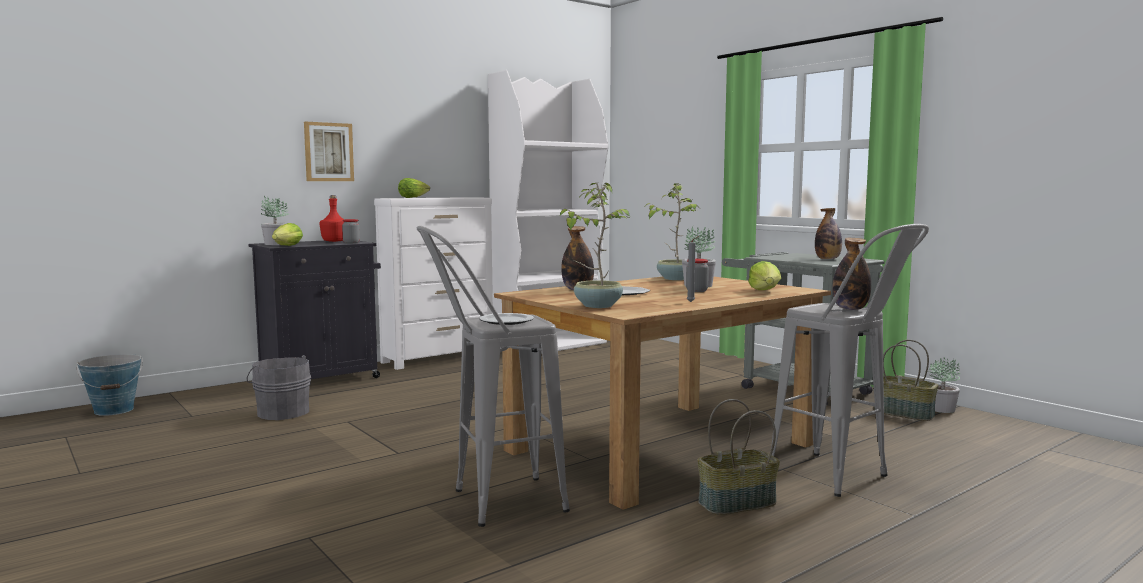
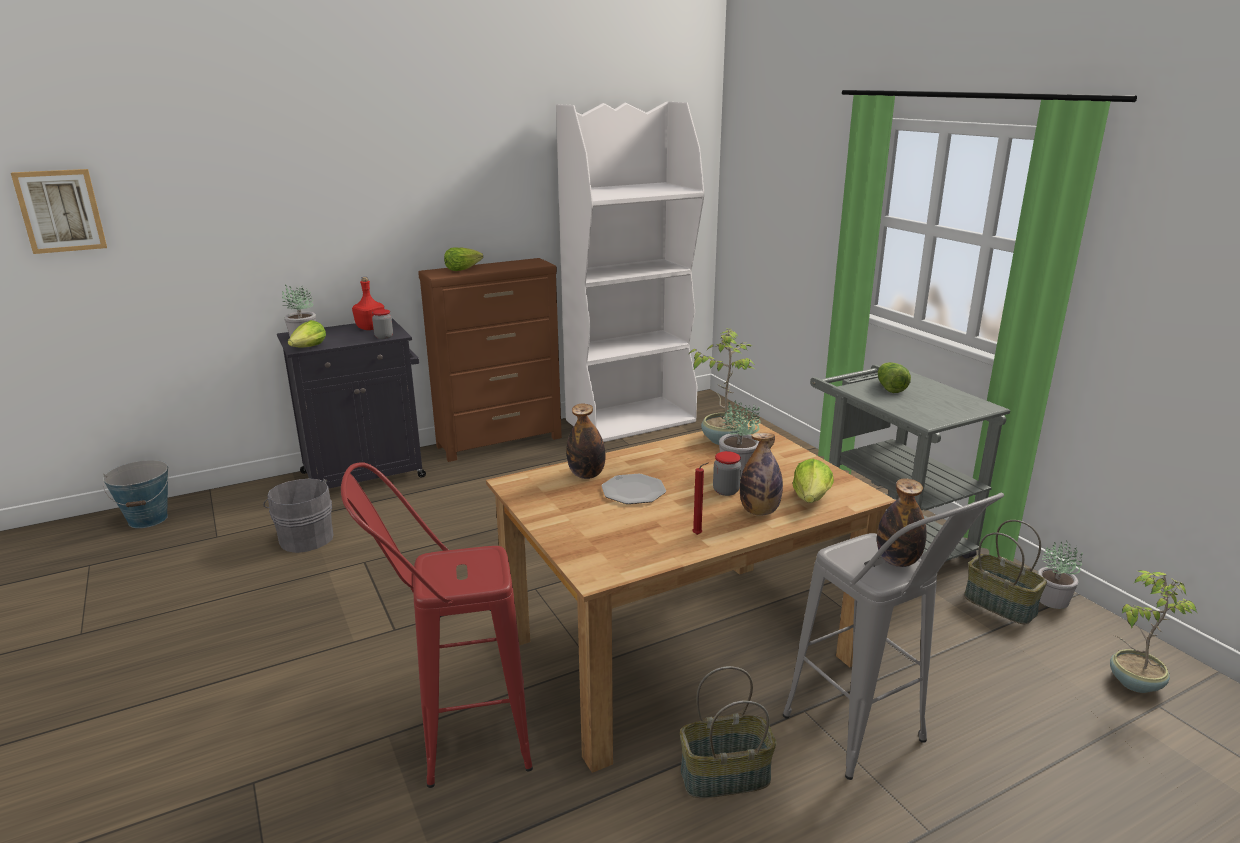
camera: 10 degrees right, 15 degrees up
(328, 152) = (361, 221): picture -> picture (61, 211)
(439, 358) = (500, 442): white dresser -> brown dresser
(491, 504) = (455, 743): grey stool -> red stool
(506, 321) = (458, 570): plate -> none
(597, 305) = (578, 539): potted plant -> potted plant (1133, 682)
(692, 302) = (699, 535): grey candle -> red candle
(788, 256) = (890, 388): none -> lettuce
(827, 259) = (935, 403): bottle -> bottle (759, 511)

